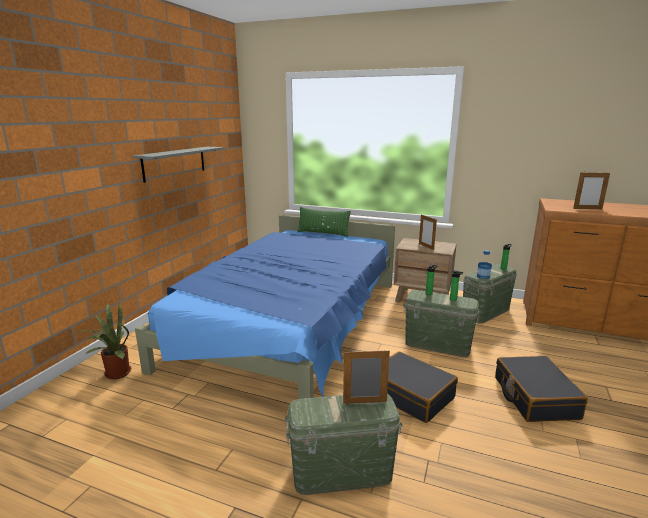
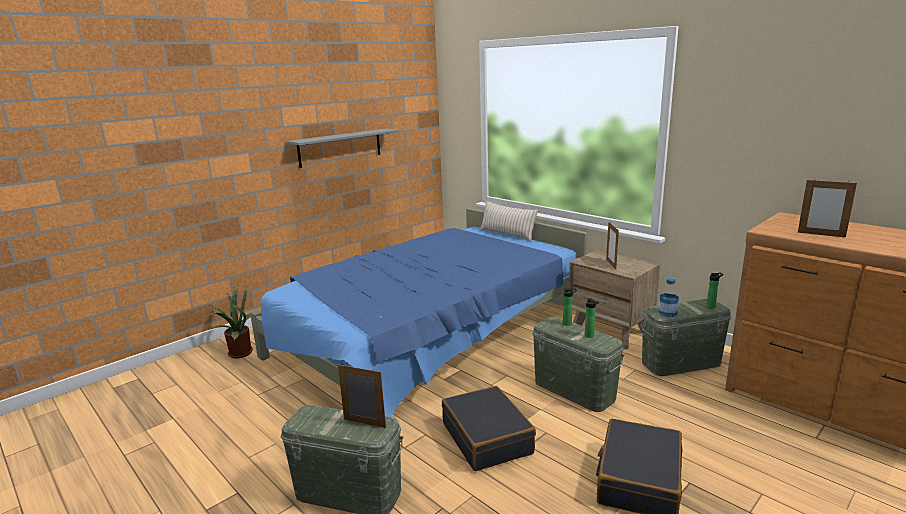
camera: 25 degrees right, 0 degrees up
(323, 233) = (507, 234): green pillow -> beige pillow

